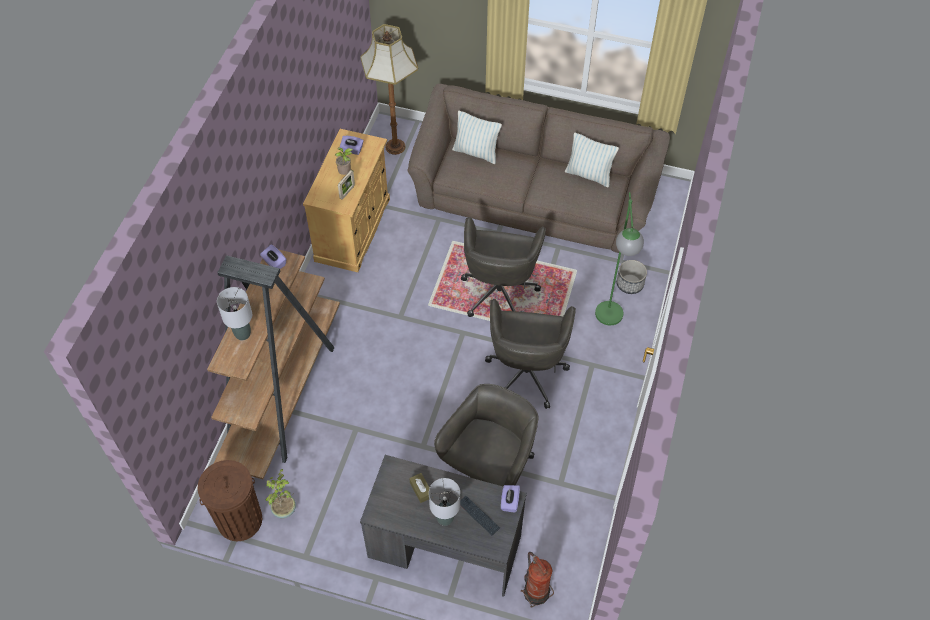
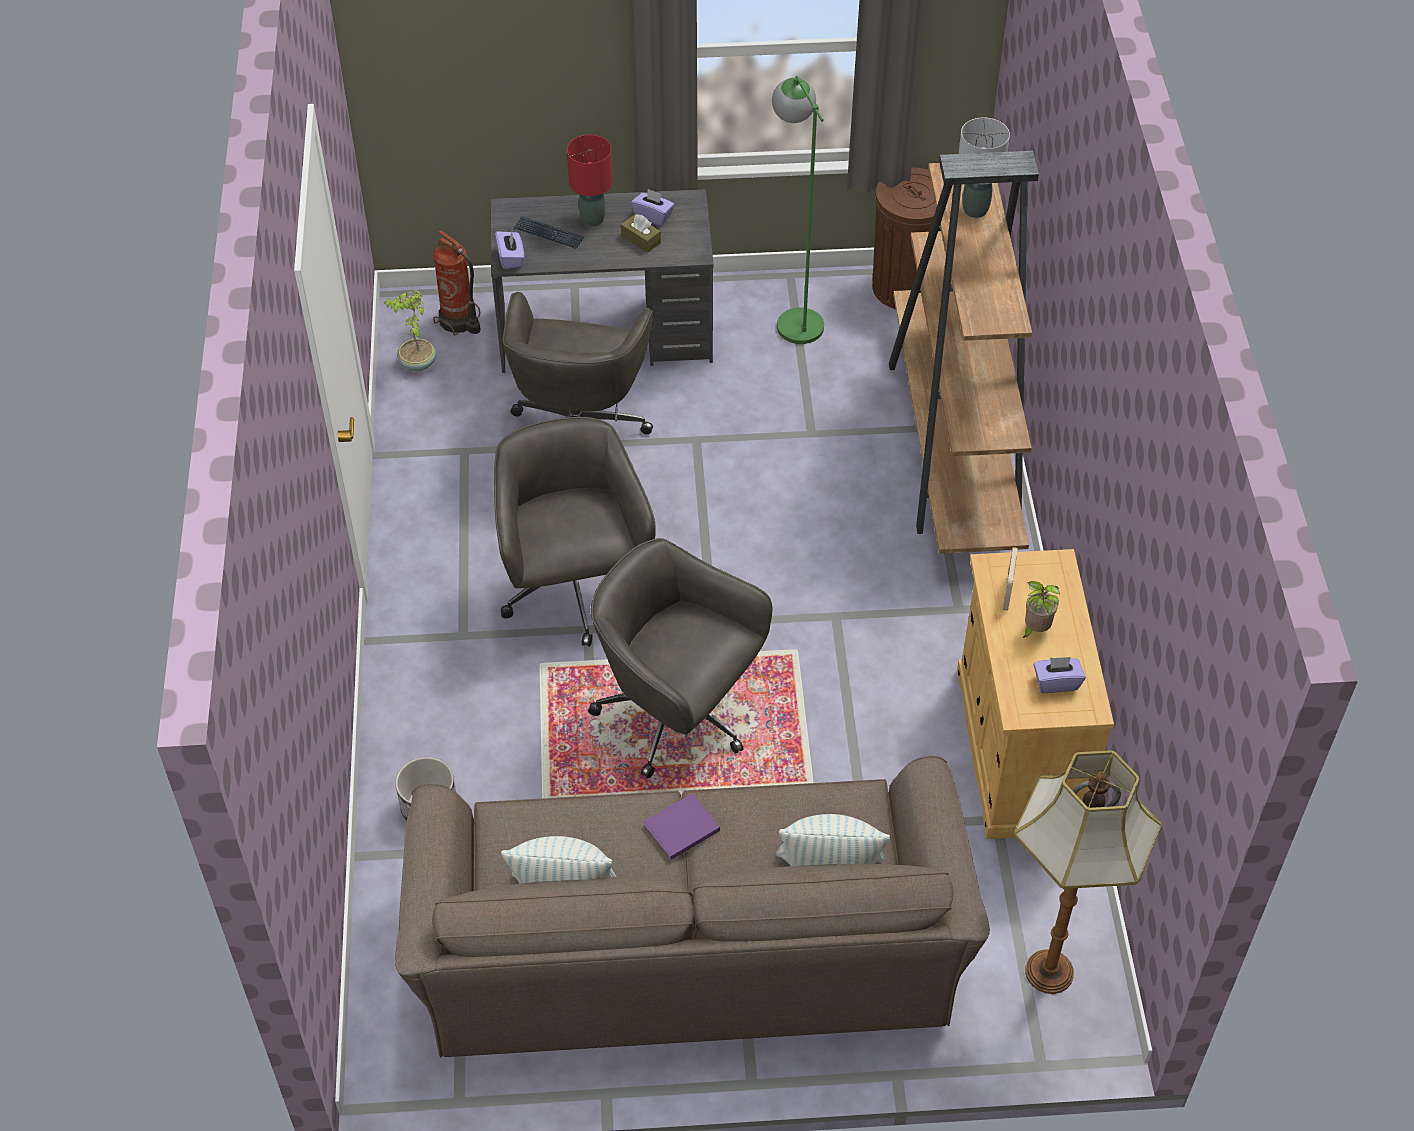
camera: 160 degrees right, 5 degrees down
(274, 263) = (1003, 311): purple tissue box -> purple tissue box (653, 216)
(285, 509) = (852, 314): potted plant -> potted plant (417, 364)
(445, 518) = (592, 220): grey table lamp -> red table lamp
(499, 291) = (678, 715): grey office chair -> grey office chair turned 45 degrees counterclockwise
(531, 185) = (679, 829): none -> purple book
(609, 322) = (450, 719): green floor lamp -> green floor lamp (794, 316)

